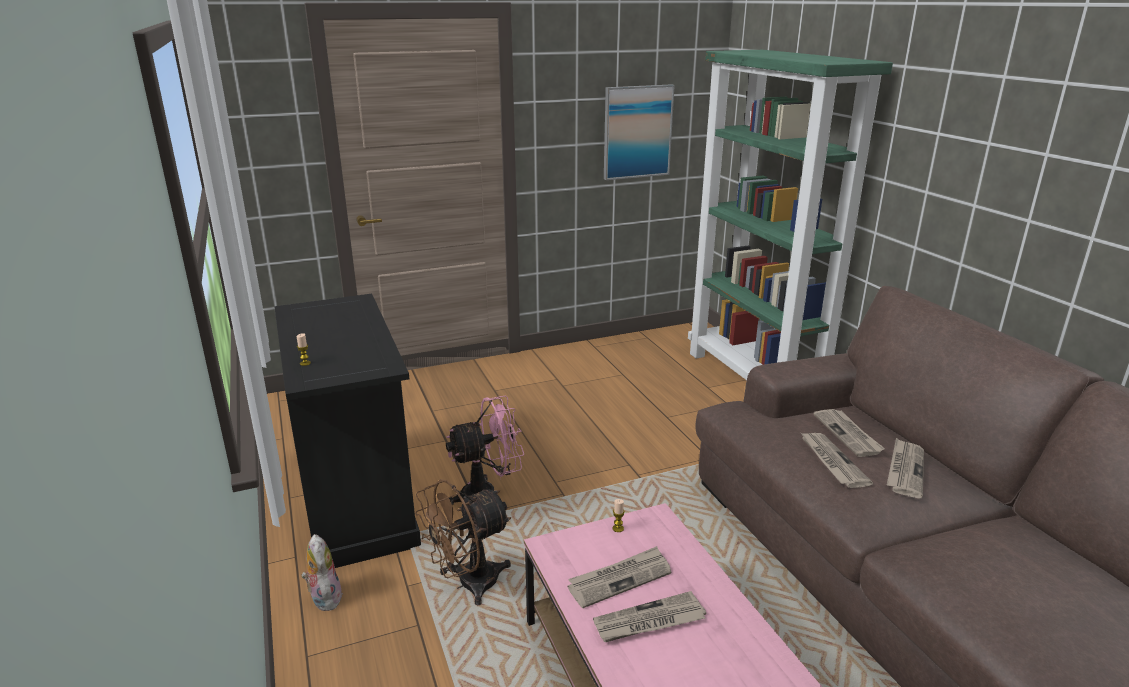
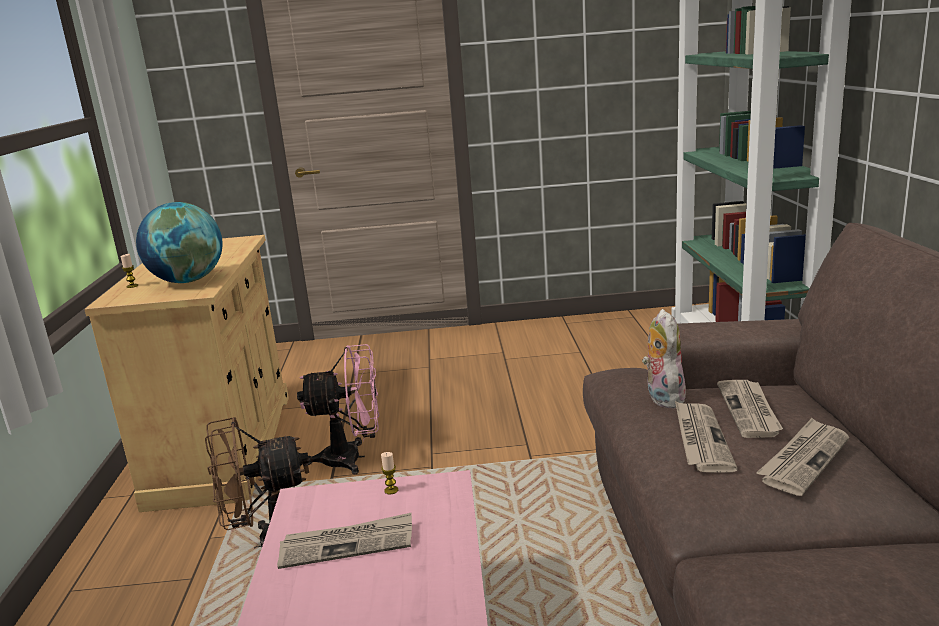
camera: 20 degrees right, 5 degrees down
(324, 597) = (127, 537): plush toy -> plush toy (662, 398)
(356, 498) = (224, 448): black cabinet -> beige cabinet
(359, 354) = (188, 281): none -> globe
(637, 132) = (611, 73): picture -> none
(649, 621) = (341, 596): newspaper -> none

